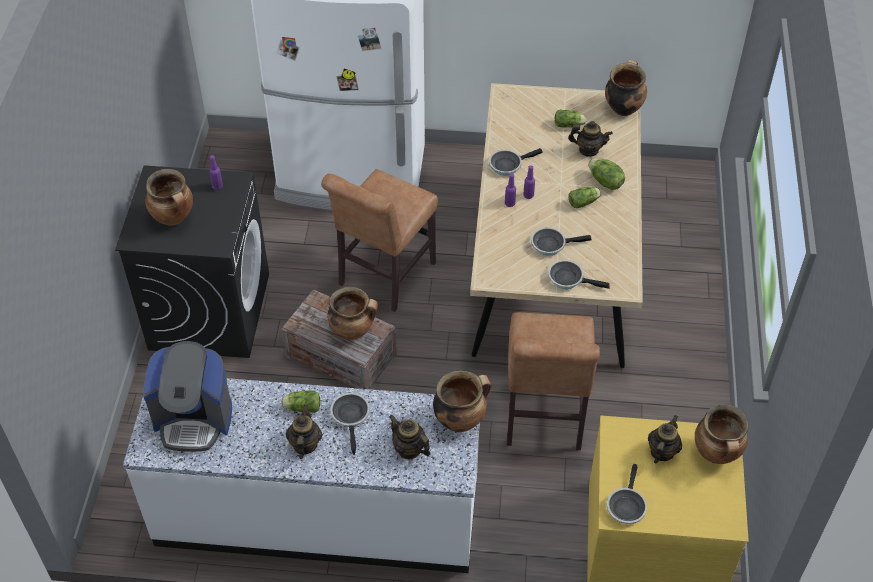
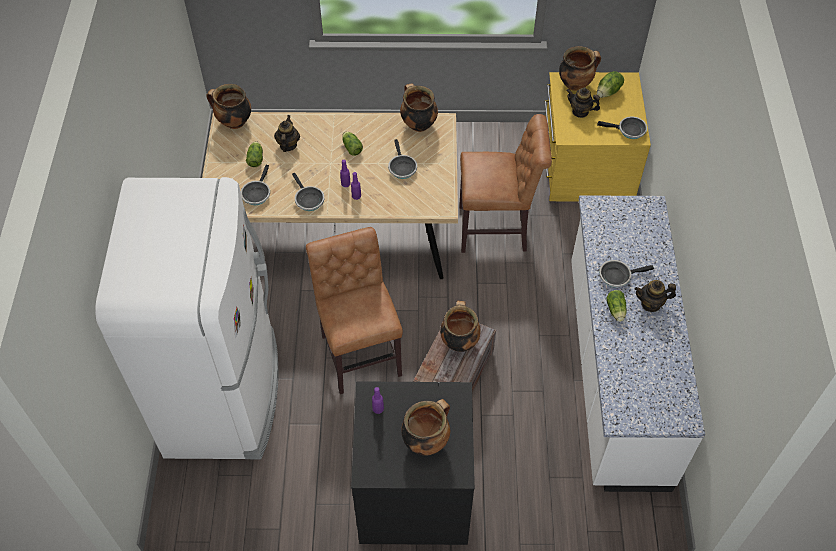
camera: 95 degrees left, 5 degrees up
(194, 419) = (646, 388): coffee machine -> none
(383, 277) = (359, 351): brown chair -> brown chair turned 135 degrees counterclockwise
(409, 449) = (637, 236): teapot -> none
(460, 419) = (602, 206): cooking pot -> cooking pot (418, 124)
(568, 279) = (438, 156): frying pan -> frying pan (256, 193)
(605, 182) = (327, 134): lettuce -> lettuce (608, 92)

